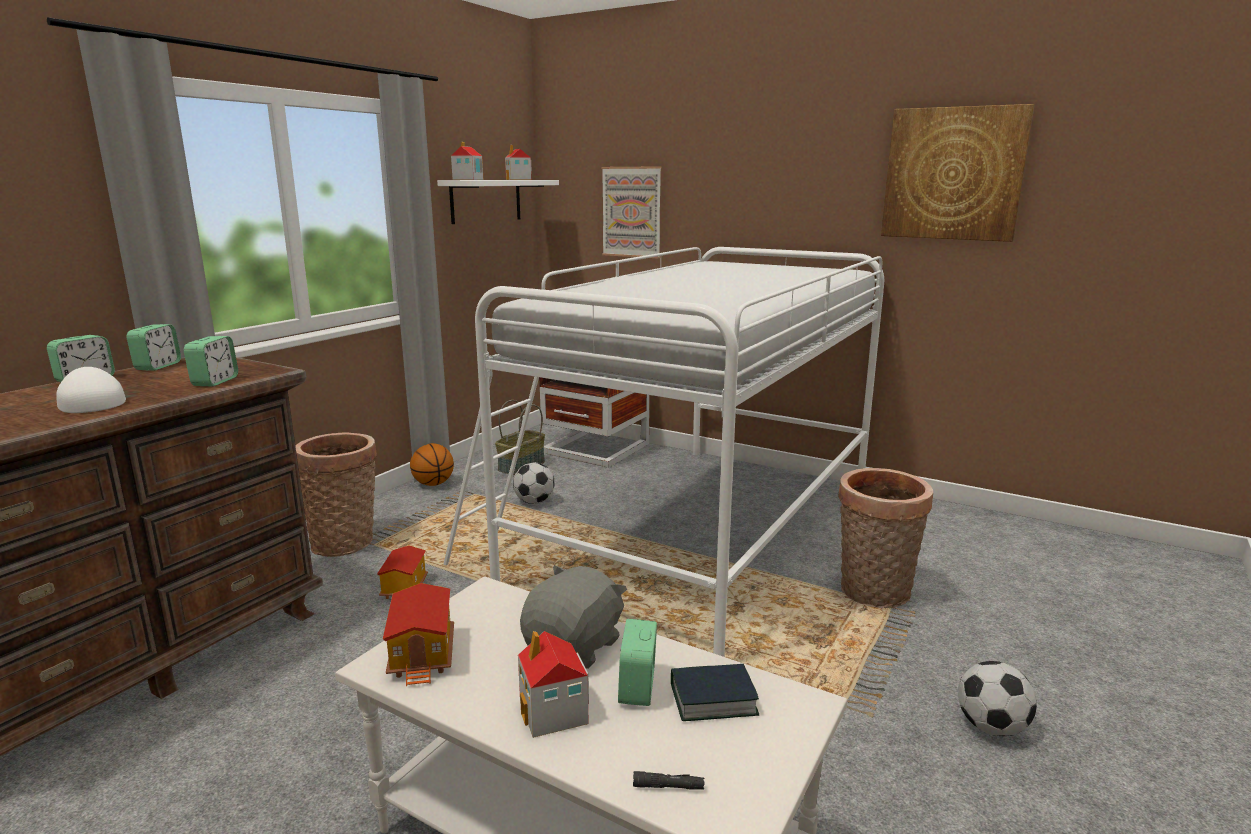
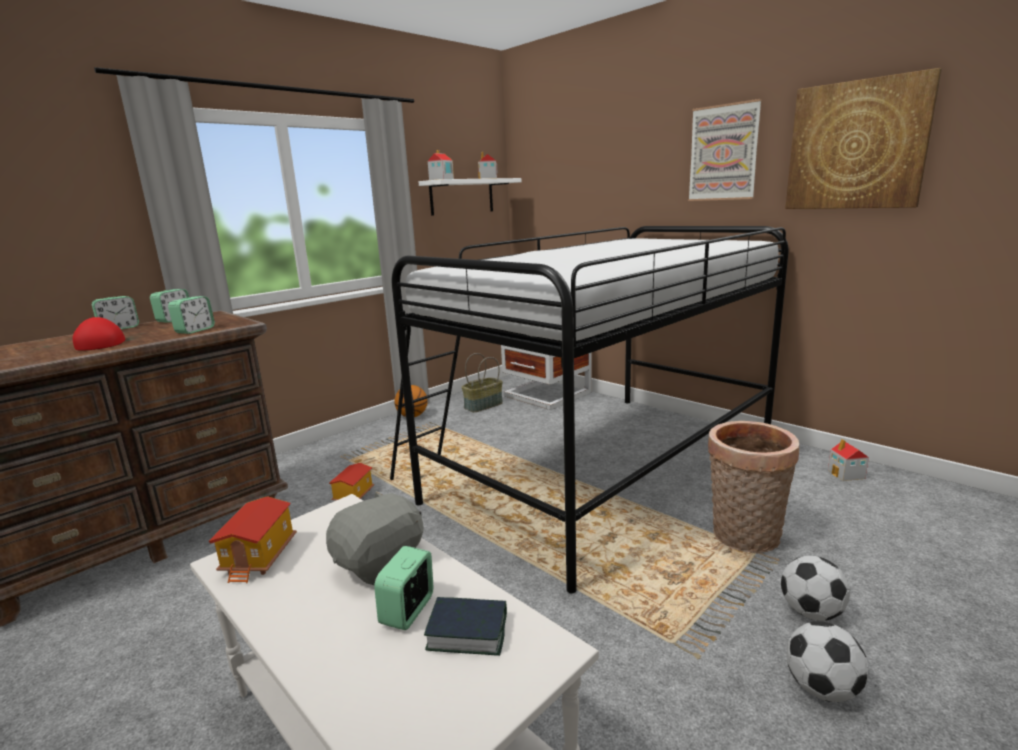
camera: 15 degrees right, 0 degrees up
(91, 402) = (101, 343): white cap -> red cap
(346, 542) = (331, 456): basket -> none
(534, 501) = (480, 434): football -> football (811, 612)
(554, 713) = (324, 624): toy house -> toy house (846, 474)
(632, 212) = (577, 201): picture -> picture (723, 153)
(668, 786) = (373, 717): black flashlight -> none
(697, 532) = (601, 468): white bed -> black bed

